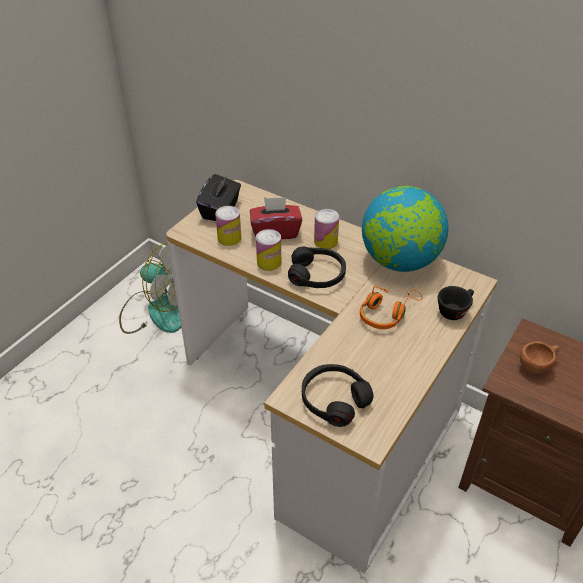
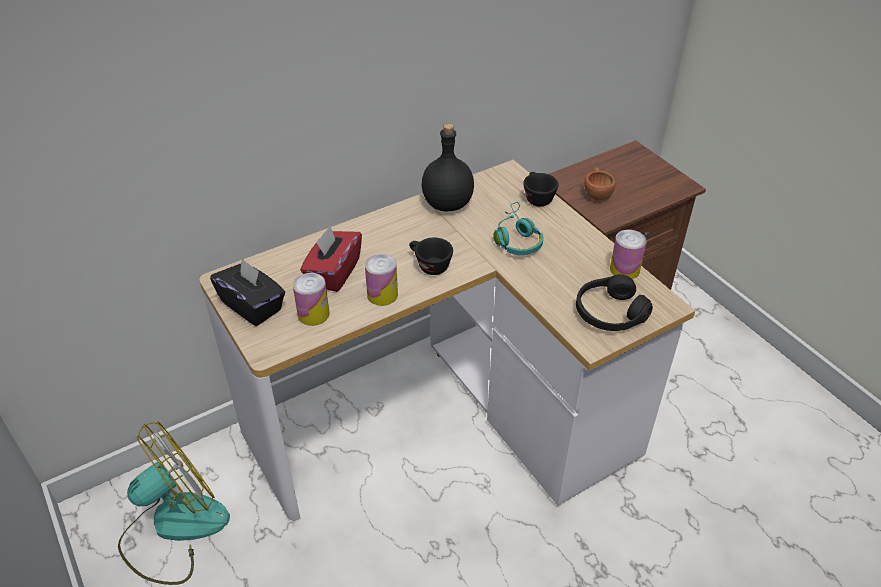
camera: 65 degrees left, 0 degrees up
(317, 275) = (429, 265): black headphones -> black cup
(325, 241) = (380, 241): can -> can (624, 269)
(387, 313) = (516, 239): orange headphones -> turquoise headphones
(399, 261) = (448, 204): globe -> black bottle

